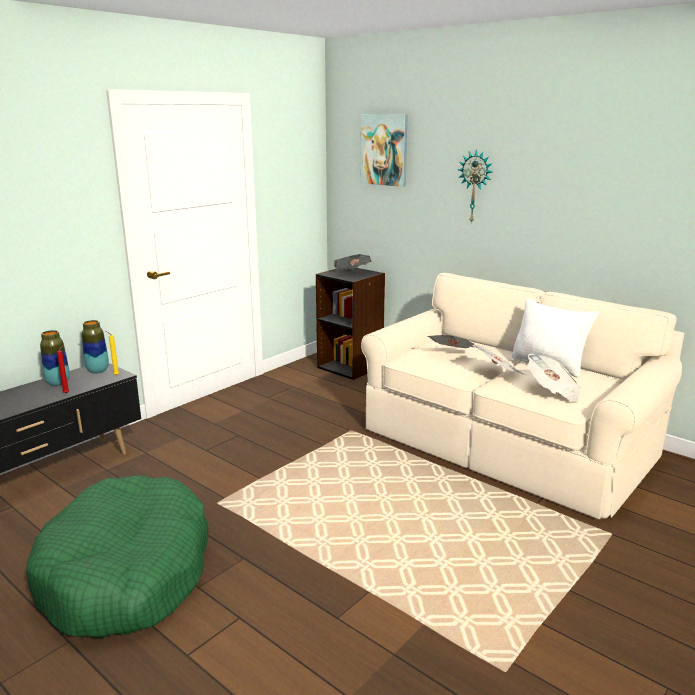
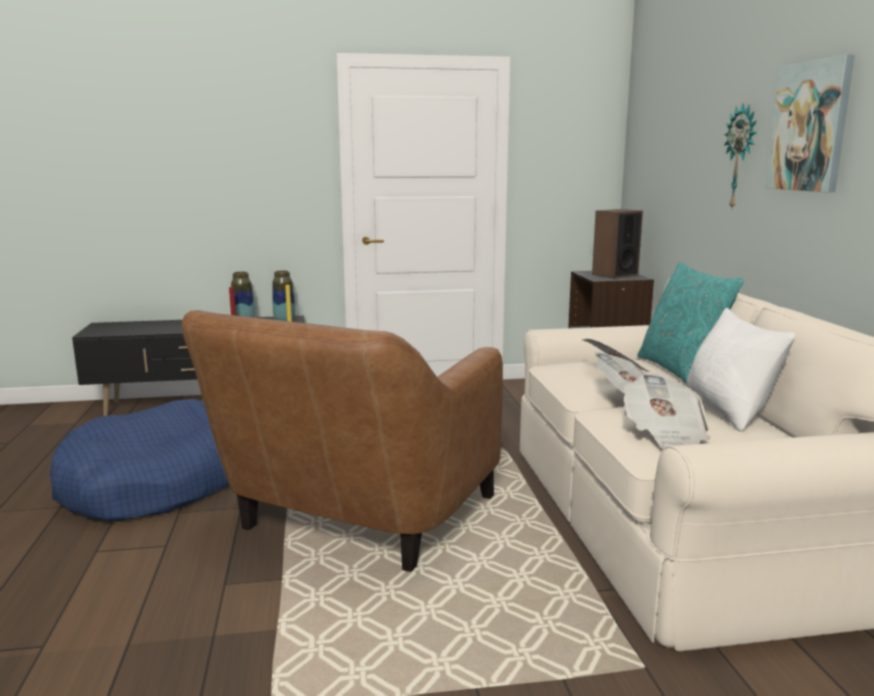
camera: 40 degrees right, 5 degrees down
(127, 573) = (157, 483): green dog bed -> blue dog bed
(342, 525) = (355, 519): none -> brown armchair
(352, 272) = (614, 275): newspaper -> speaker
(384, 150) = (667, 118): picture -> picture (809, 127)
(477, 342) = (681, 371): none -> turquoise pillow

